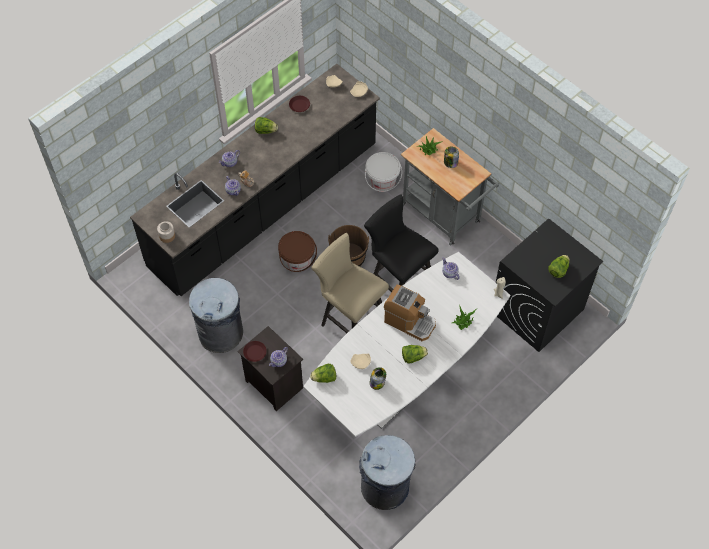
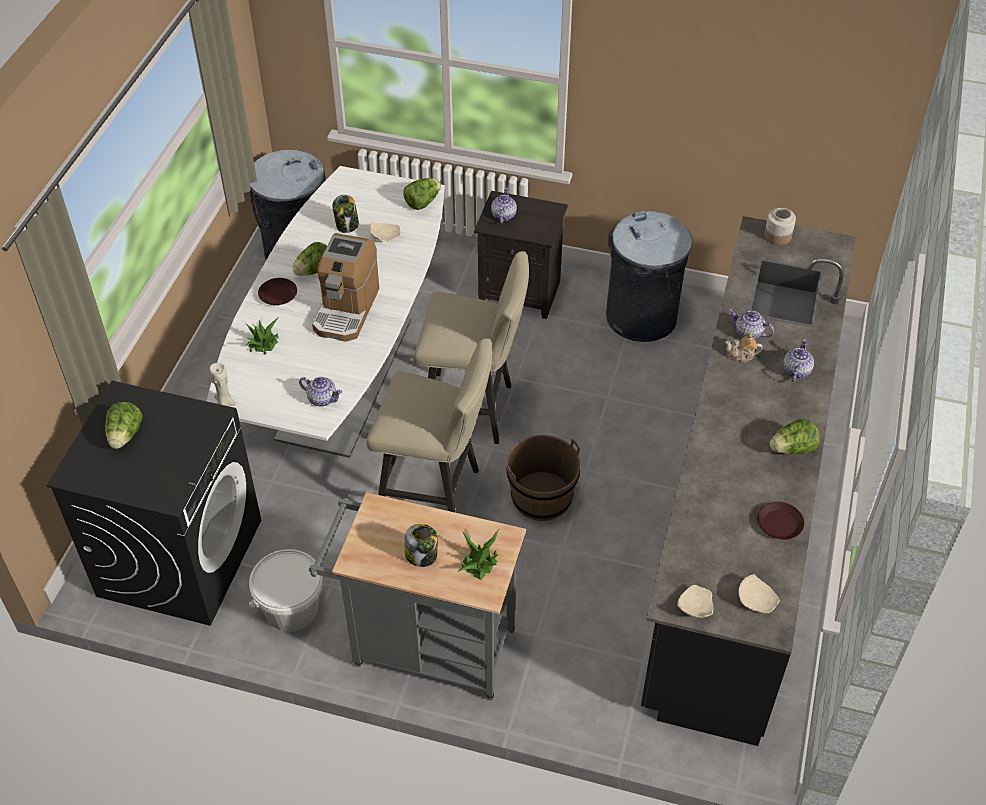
camera: 150 degrees right, 10 degrees down
(255, 352) = (543, 211): brown plate -> brown plate (278, 294)
(297, 260) = (617, 455): brown bucket -> none
(382, 181) = (579, 657): white bucket -> white bucket (291, 608)
(398, 283) = (436, 495): black stool -> beige stool
(409, 321) = (346, 309): coffee machine -> coffee machine turned 75 degrees counterclockwise

